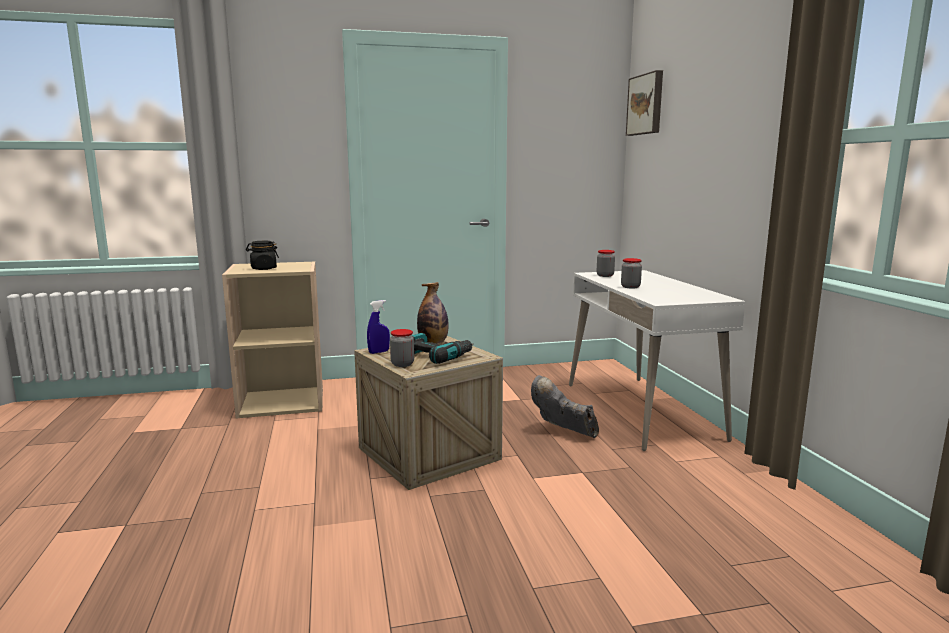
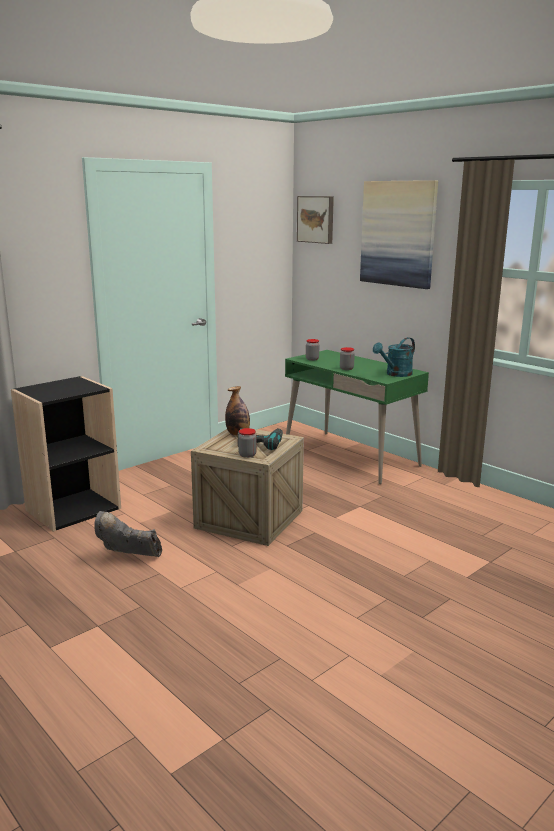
camera: 30 degrees left, 5 degrees up
(263, 268) = (59, 391): black jar -> none
(283, 402) = (74, 508): beige bookcase -> black bookcase
(379, 352) = (213, 449): blue spray bottle -> none
(563, 432) = (319, 483): grey boot -> grey boot (129, 557)
(641, 410) = (350, 456): white desk -> green desk
(688, 298) = (395, 374): none -> turquoise watering can
(724, 103) = (398, 233): none -> picture

